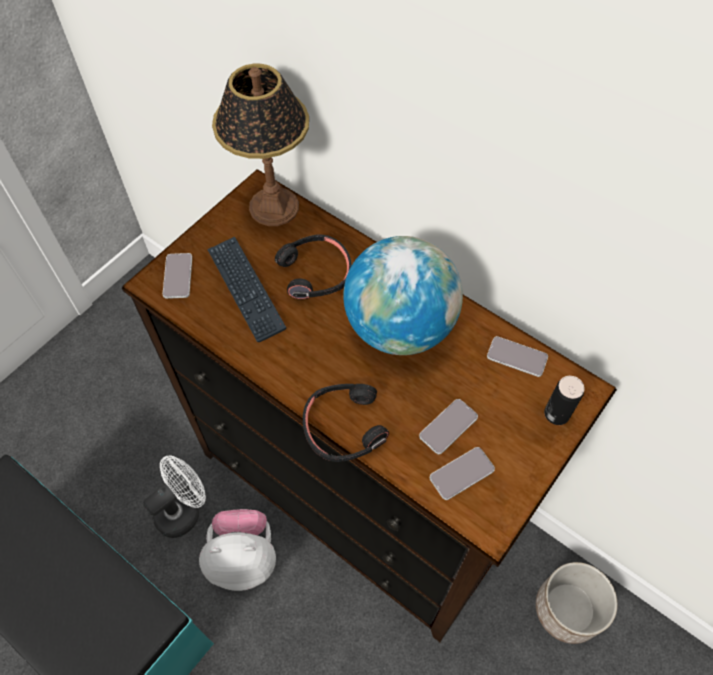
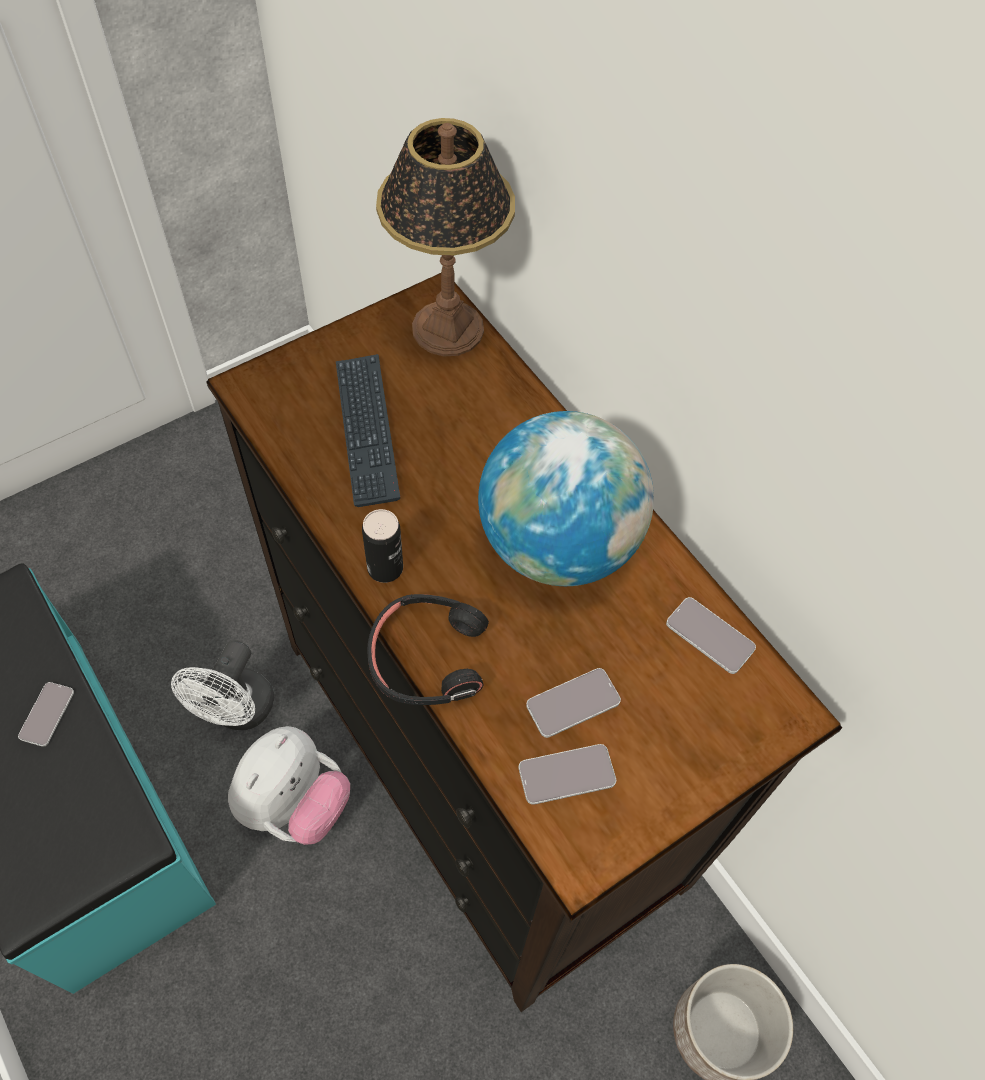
camera: 15 degrees right, 0 degrees up
(178, 276) = (284, 387): phone -> phone (47, 714)
(183, 510) = (238, 712): white fan -> white fan turned 135 degrees clockwise
(243, 558) = (294, 803): plush toy -> plush toy turned 105 degrees clockwise
(315, 273) = (469, 435): black headphones -> none
(556, 414) = (737, 734): can -> can (385, 568)

